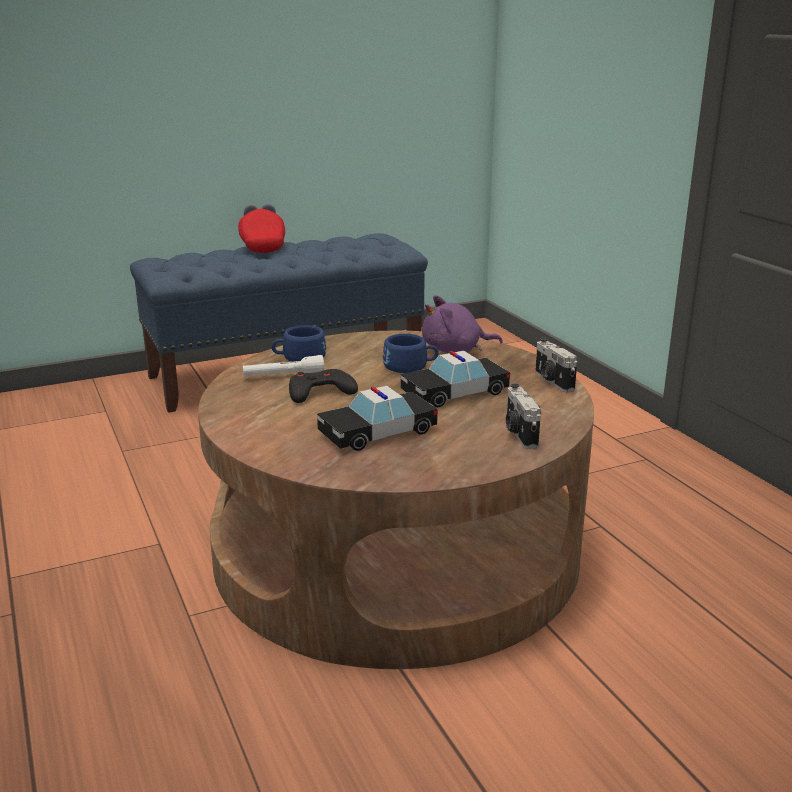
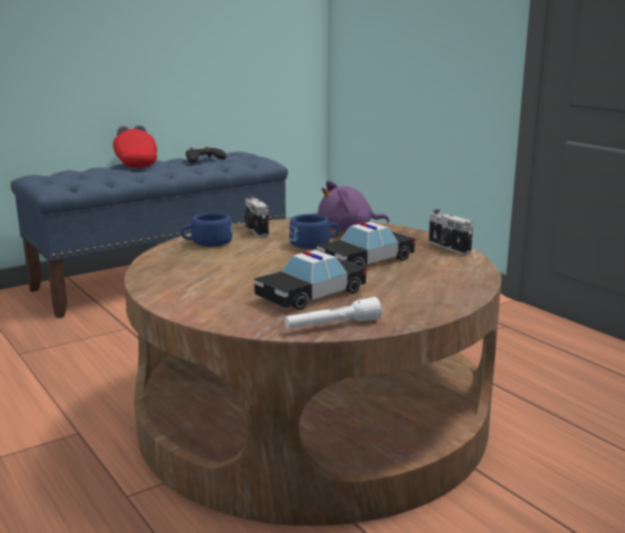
camera: 10 degrees left, 5 degrees down
(283, 376) = (198, 257): white flashlight -> white flashlight (332, 325)
(320, 392) = (240, 267): black game controller -> black game controller (204, 159)
(519, 434) = (442, 287): camera -> camera (255, 230)

